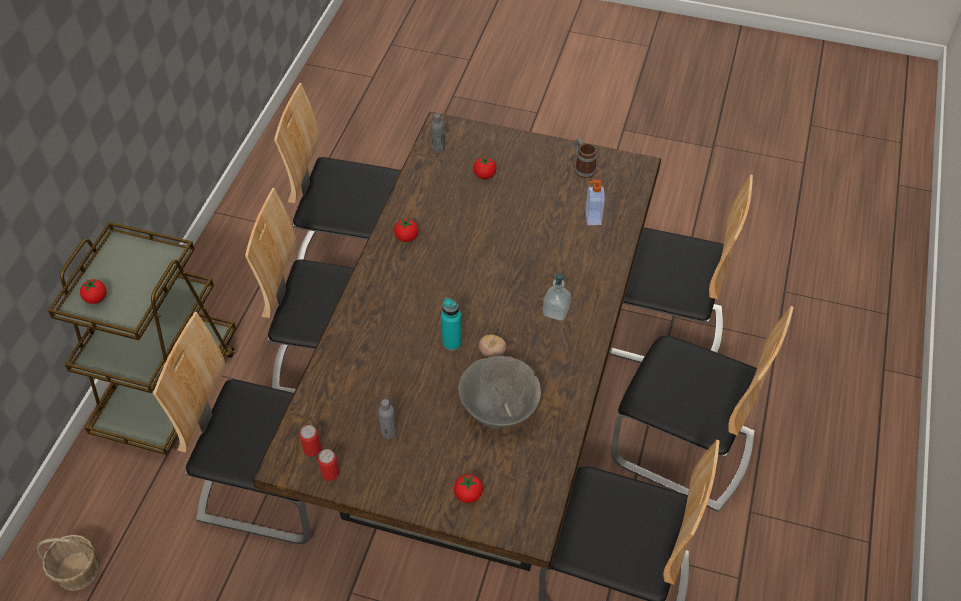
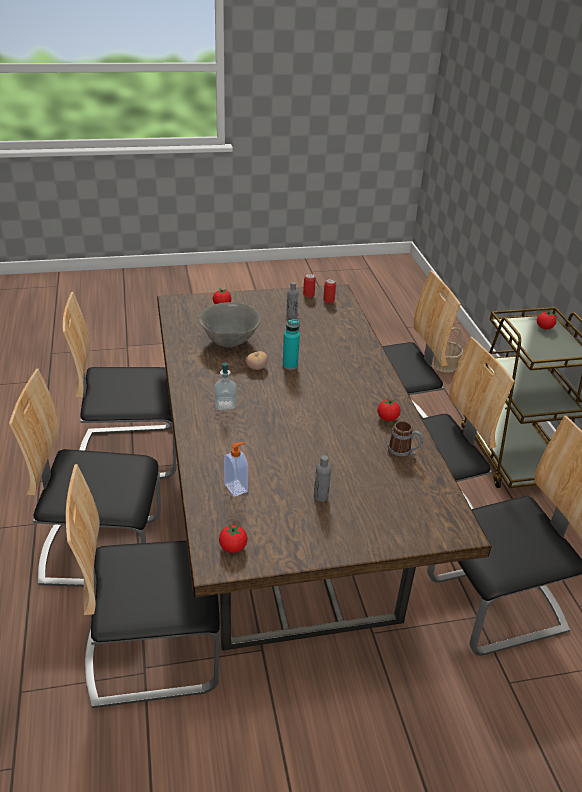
camera: 150 degrees right, 15 degrees down
(438, 149) = (438, 504): grey bottle -> grey bottle (321, 496)
(484, 175) = (370, 493): tomato -> tomato (233, 547)
(582, 168) = (277, 537): mug -> mug (403, 452)

